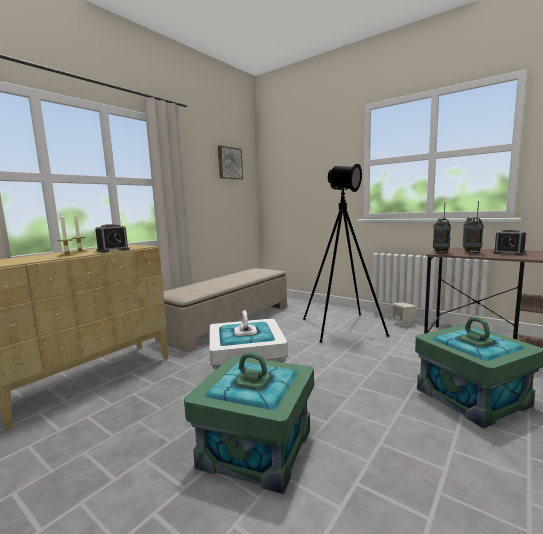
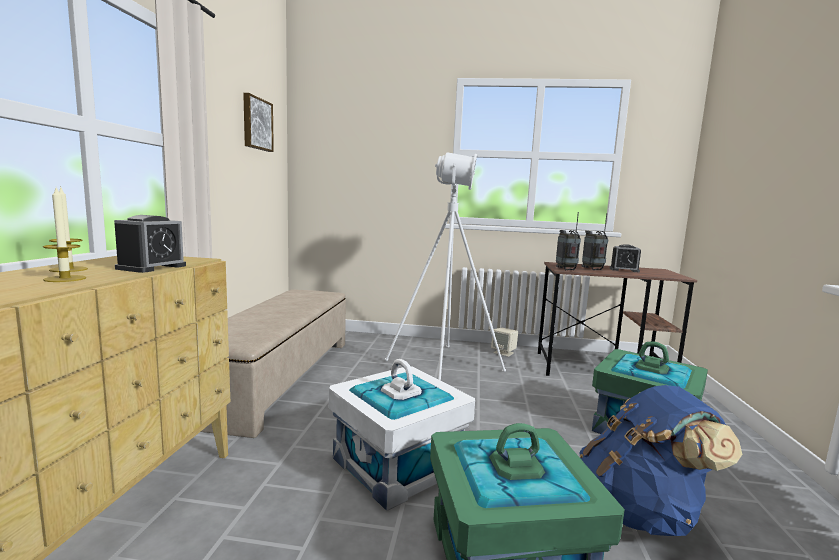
camera: 30 degrees left, 0 degrees up
(343, 327) = (444, 366): black floor lamp -> white floor lamp
(391, 451) = (641, 512): none -> blue backpack

